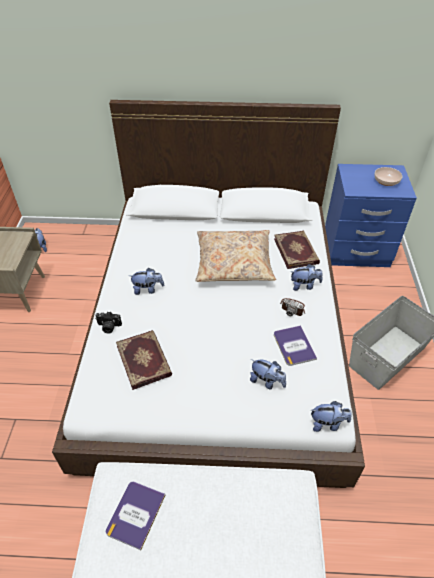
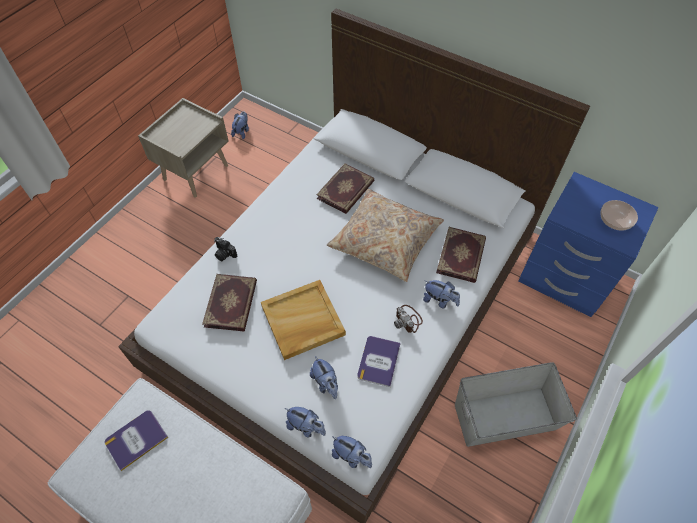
camera: 30 degrees right, 10 degrees up
(148, 289) = (283, 231): plush toy -> plush toy (306, 427)
(178, 242) = (346, 190): none -> book
(214, 345) = (302, 321): none -> beige tray

